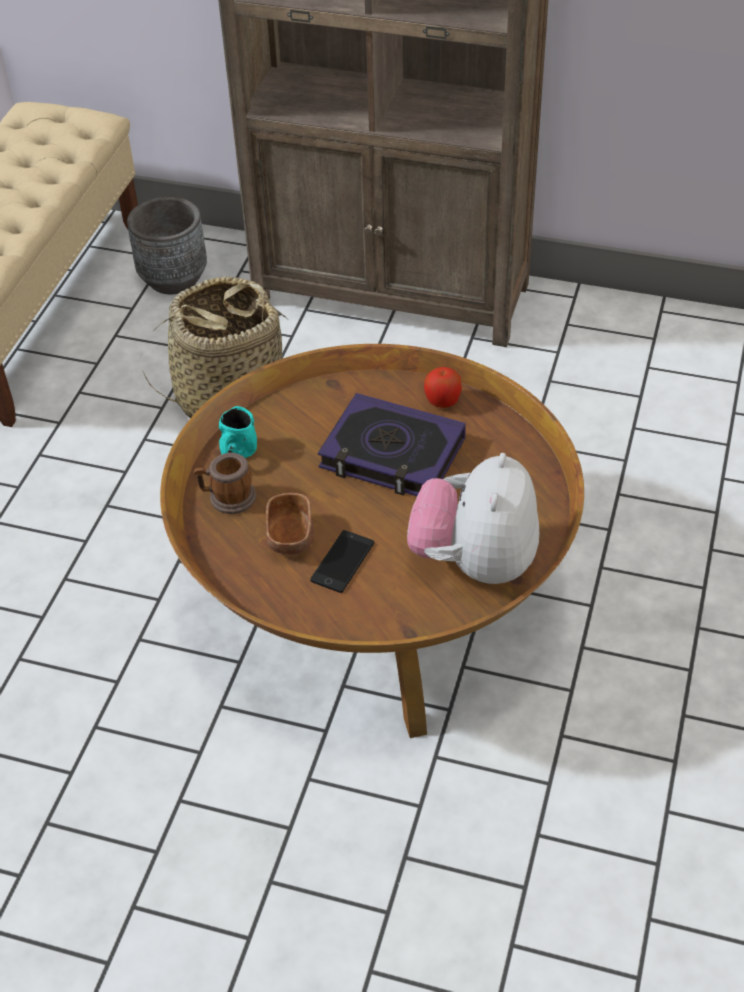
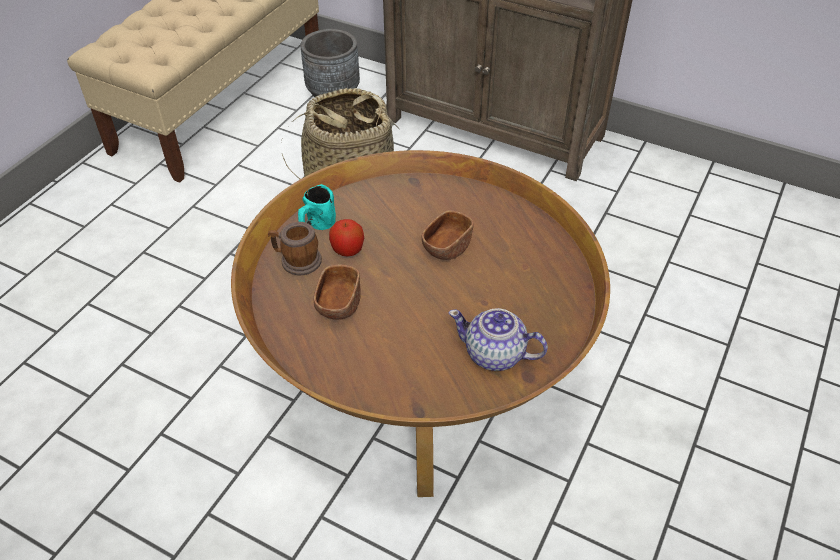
camera: 10 degrees right, 0 degrees up
(342, 562) = (377, 334): phone -> none
(392, 454) = (447, 247): book -> brown bowl
(442, 401) = (502, 210): apple -> apple (347, 250)
(475, 561) = (495, 355): plush toy -> teapot

